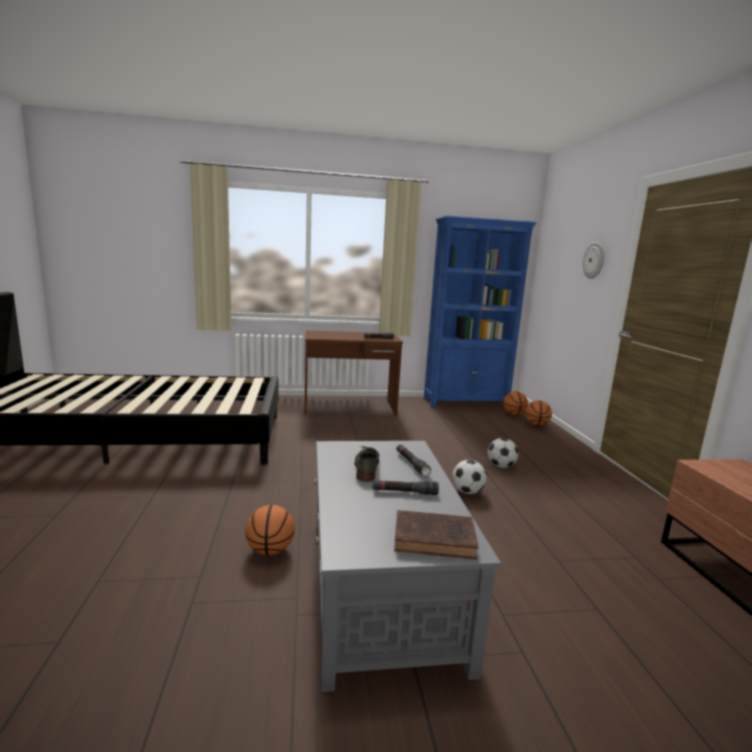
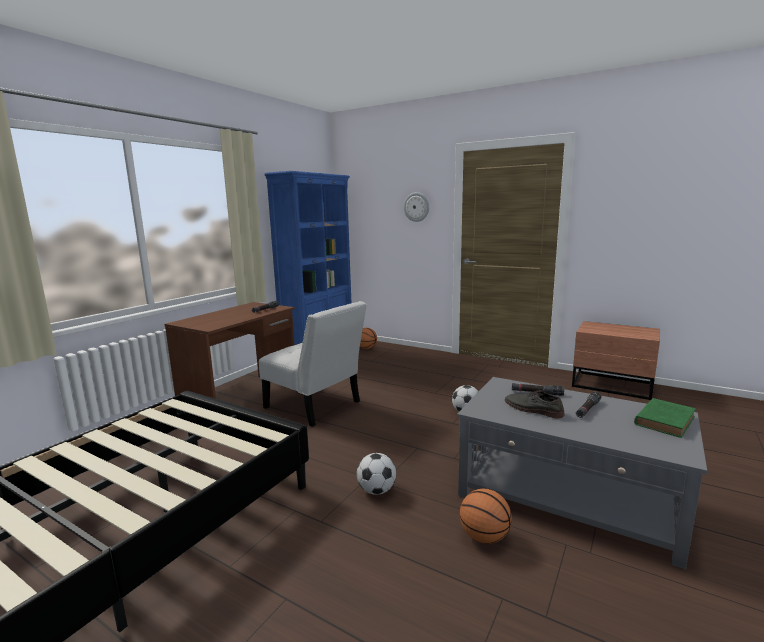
camera: 50 degrees left, 0 degrees up
(374, 431) = (316, 406): none -> white chair
(436, 539) = (665, 420): brown book -> green book
(501, 466) = (441, 386): football -> football (376, 490)
(536, 425) = (394, 350): basketball -> none

